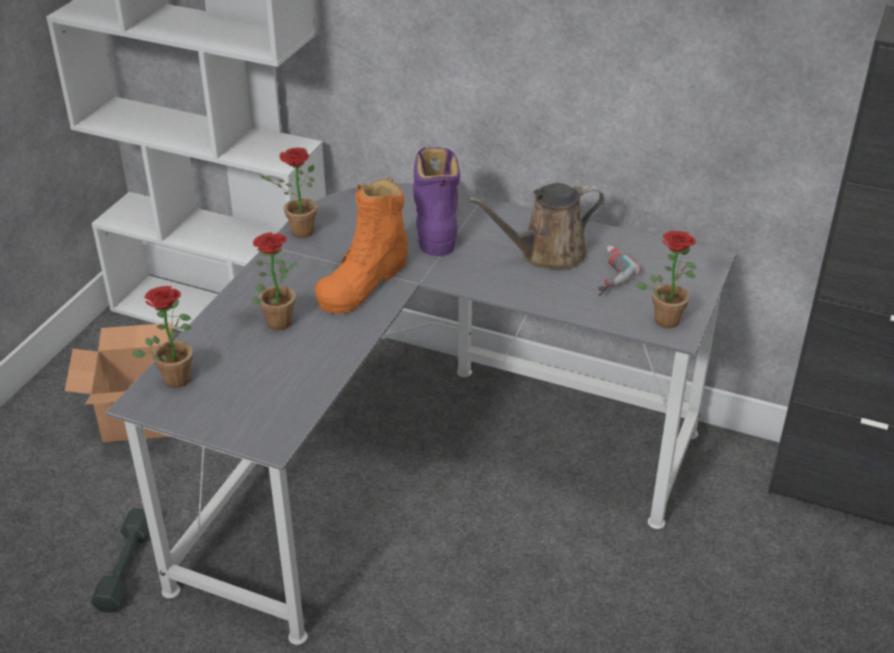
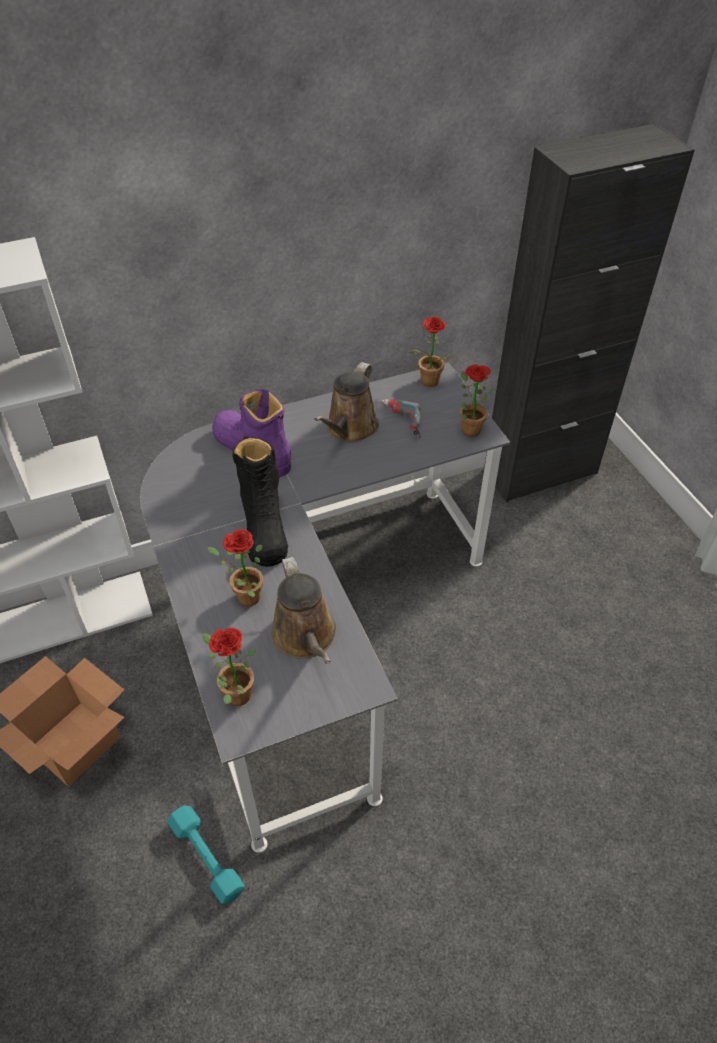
camera: 45 degrees left, 10 degrees up
(126, 567) = (207, 857): grey dumbbell -> turquoise dumbbell
(279, 377) = (306, 637): none -> brown watering can
(297, 232) = (163, 520): potted plant -> potted plant (427, 383)
(364, 282) = (263, 526): orange boot -> black boot

